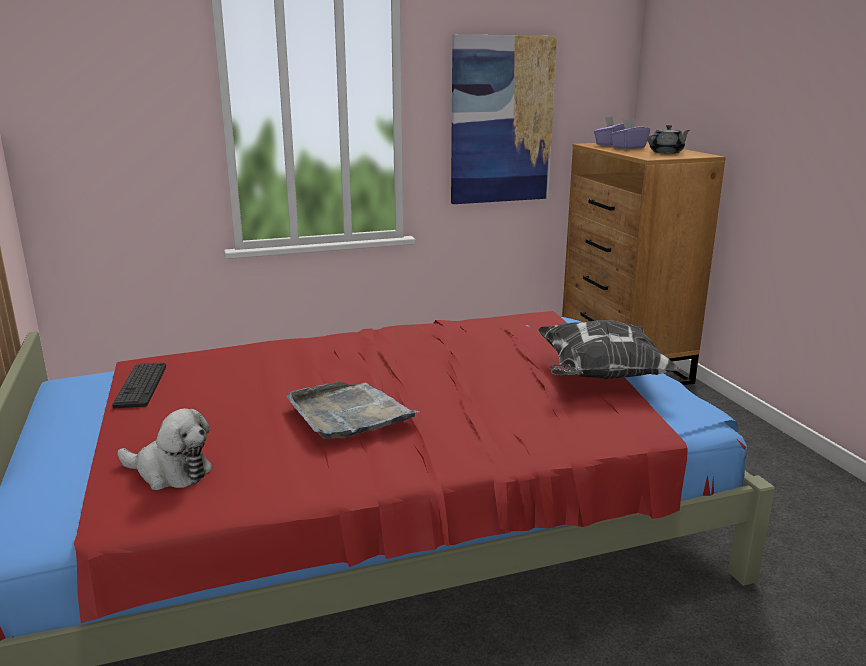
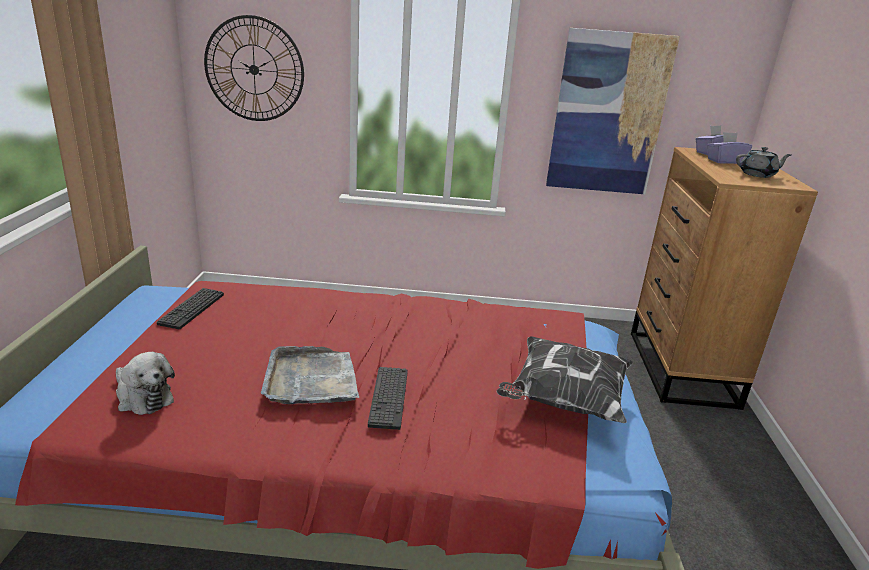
camera: 20 degrees right, 5 degrees up
(99, 112) = (254, 69): none -> wall clock
(442, 409) = (388, 397): none -> keyboard

